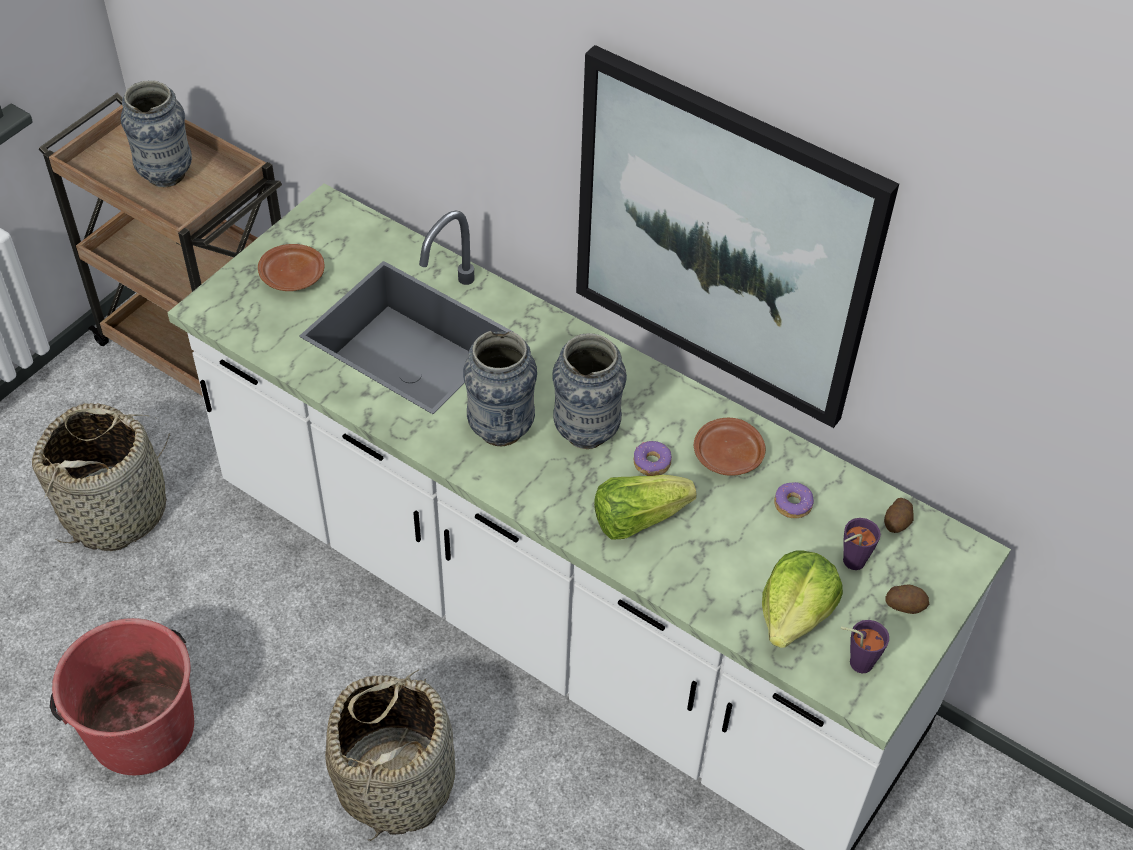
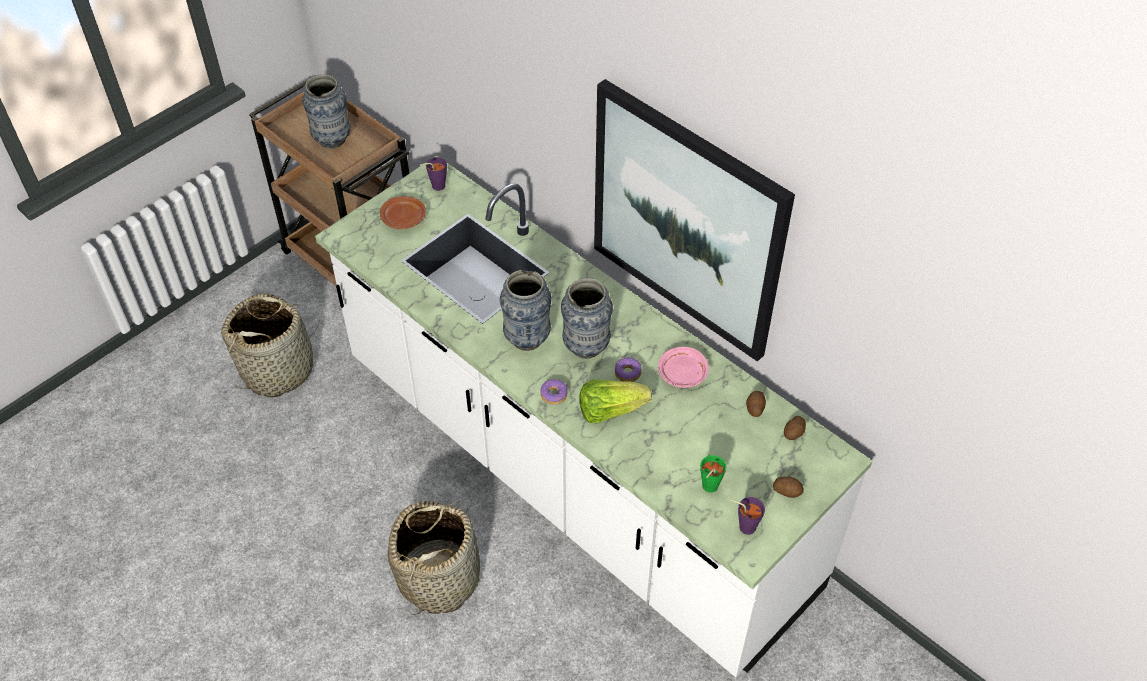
camera: 10 degrees right, 0 degrees up
(141, 728) = (272, 520): red bucket -> none
(728, 456) = (682, 374): brown plate -> pink plate
(793, 504) = (721, 412): donut -> donut (554, 395)
(795, 614) = (708, 488): lettuce -> green cup
(837, 494) = (754, 408): none -> potato
(849, 563) = (753, 457): purple cup -> purple cup (435, 186)

